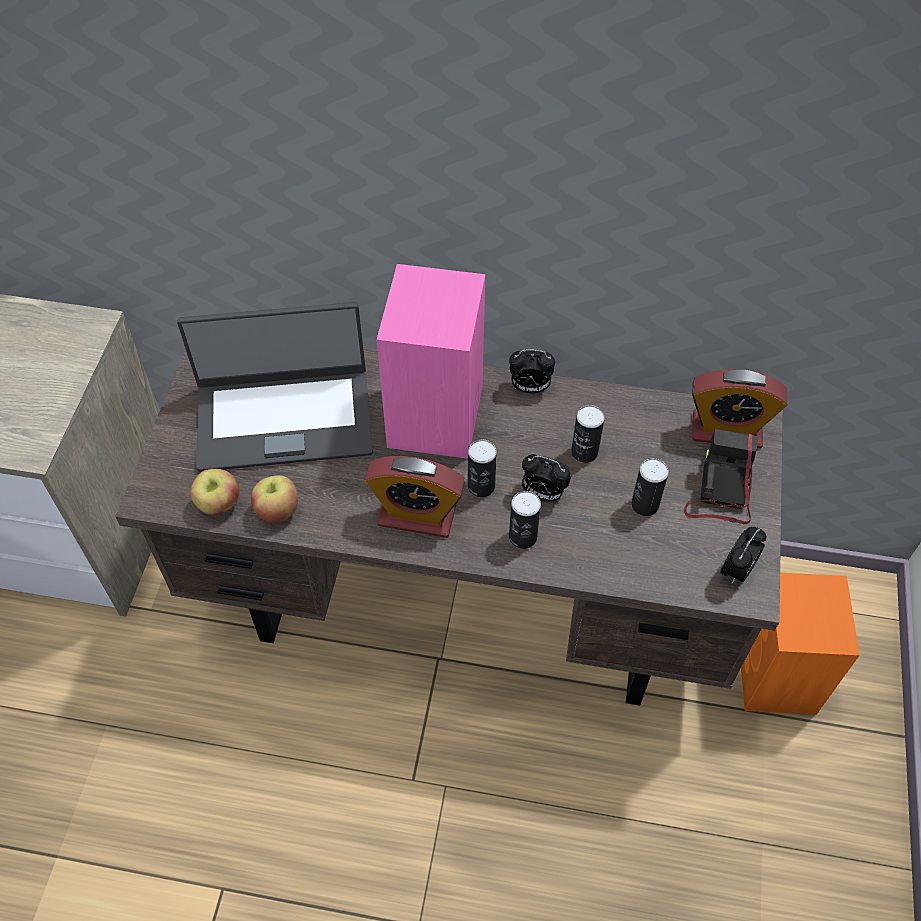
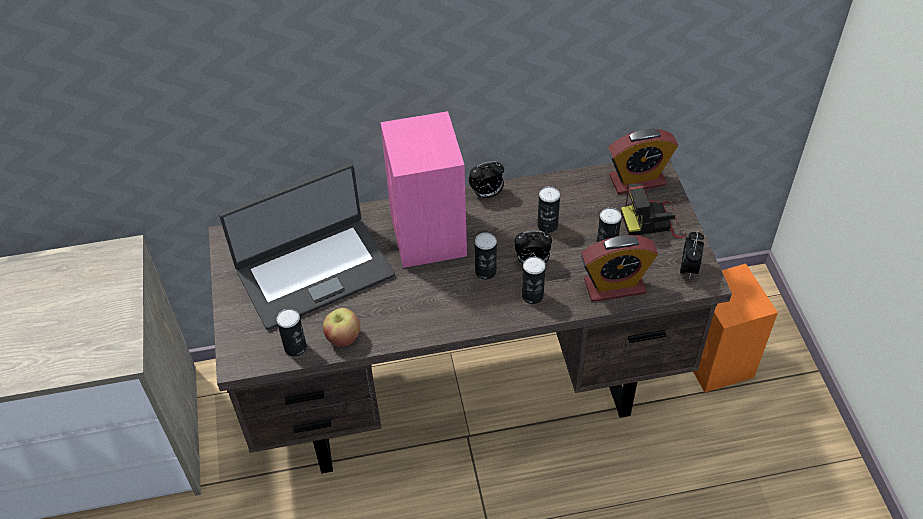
camera: 20 degrees left, 5 degrees down
(219, 504) = (295, 347): apple -> can
(417, 516) = (449, 307): alarm clock -> alarm clock (614, 286)
(720, 492) = (653, 222): camera -> camera turned 90 degrees counterclockwise

